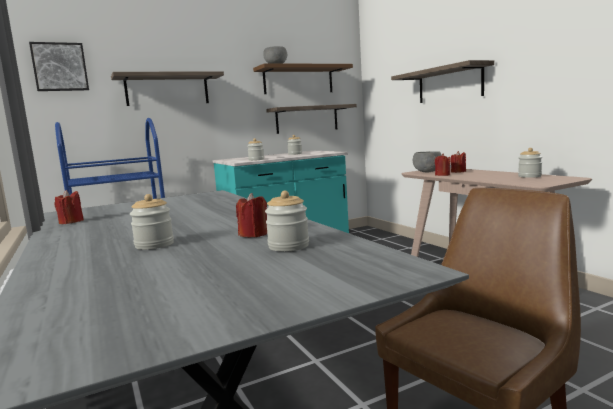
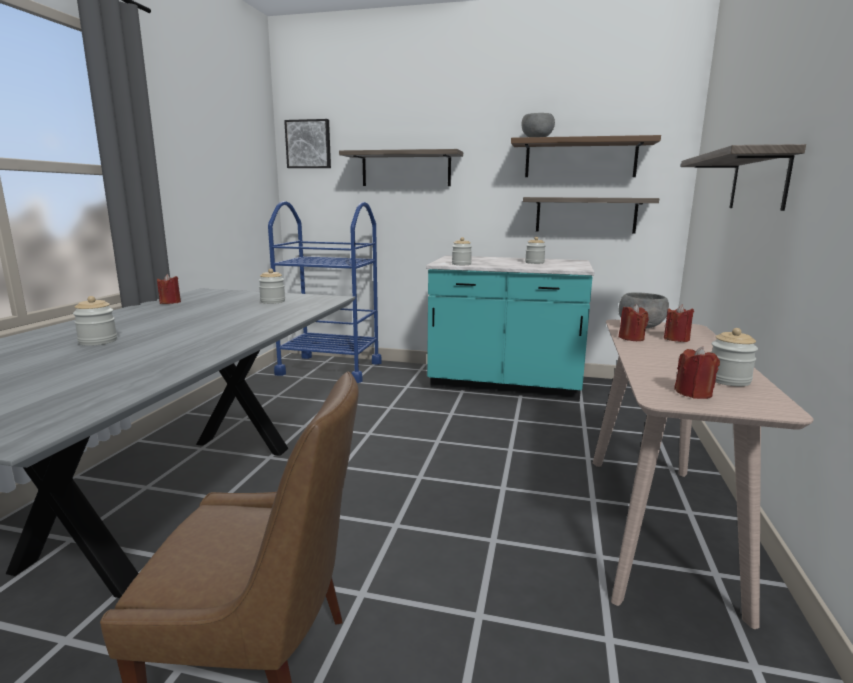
camera: 40 degrees right, 5 degrees up
(254, 234) = (151, 355): red candle -> red candle (693, 393)
(288, 246) = (108, 376): jar -> jar (272, 301)

